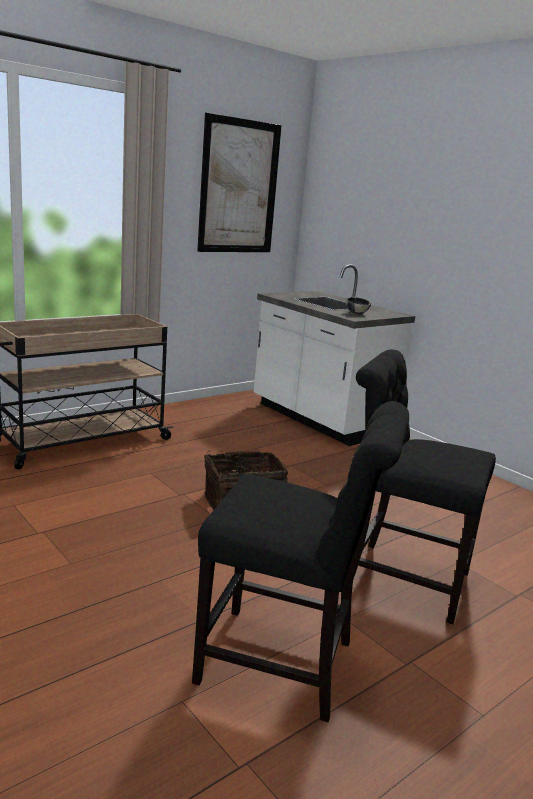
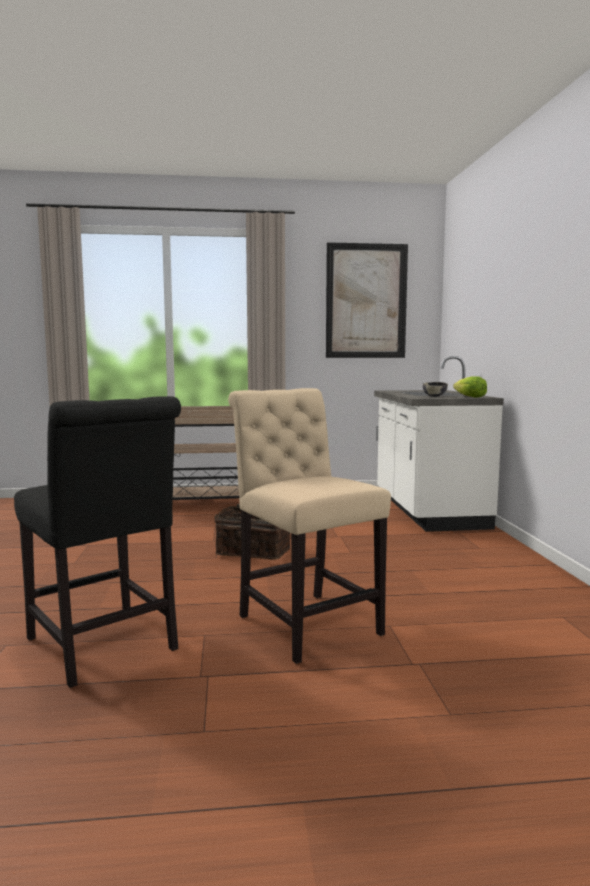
camera: 35 degrees right, 10 degrees down
(386, 314) = (470, 397): none -> lettuce
(399, 578) = (305, 622): black chair -> beige chair

